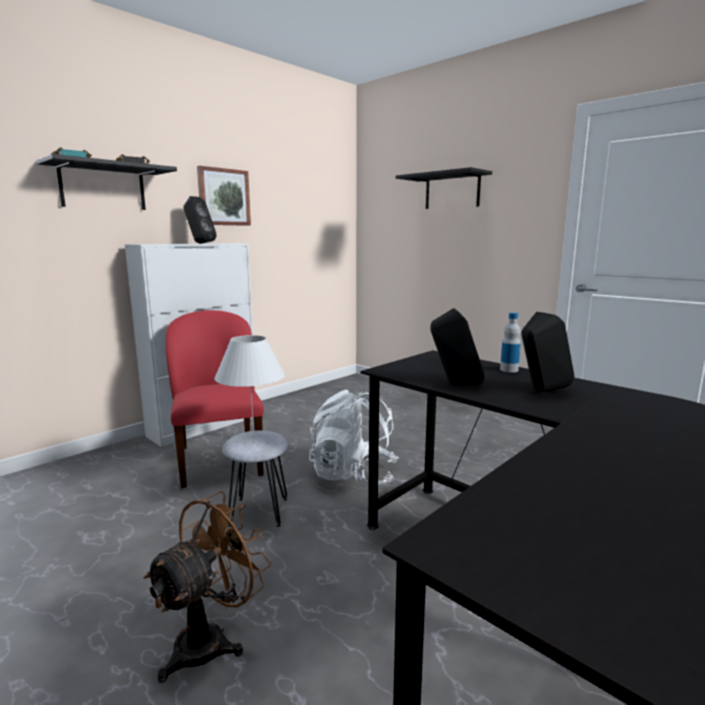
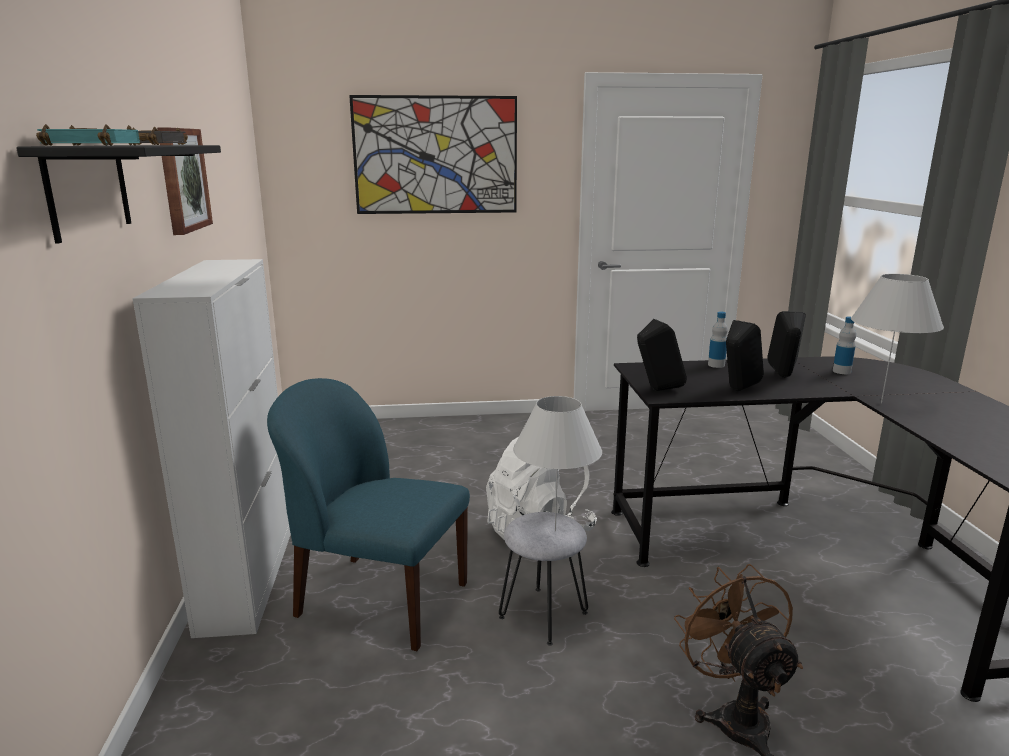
camera: 50 degrees left, 5 degrees up
(199, 243) = (212, 272): black speaker -> black speaker (657, 390)
(219, 460) = (379, 599): red chair -> blue chair
(452, 191) = (435, 155): black shelf -> picture
(569, 436) = (881, 403): none -> white table lamp
(633, 407) = (841, 371): none -> bottle

